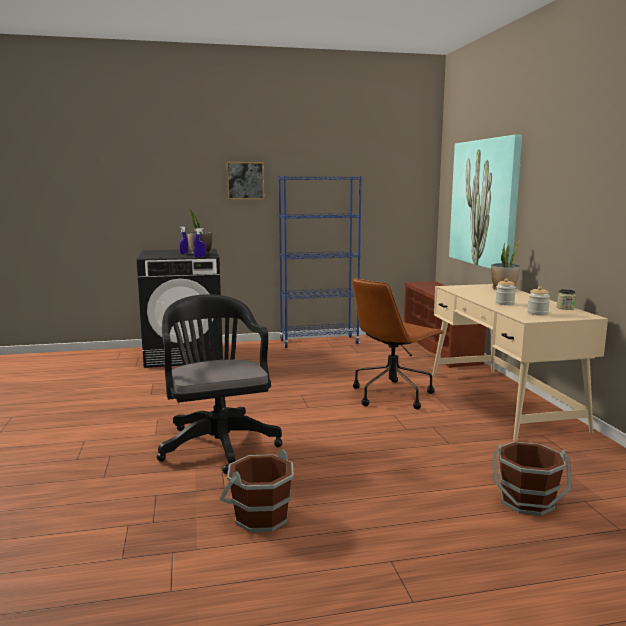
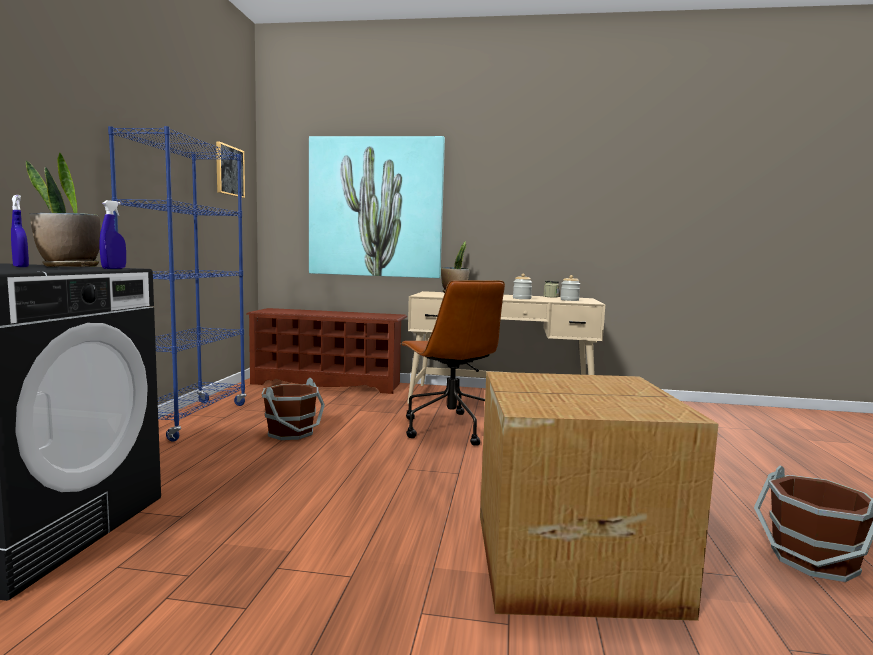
camera: 70 degrees left, 5 degrees down
(217, 443) = (568, 558): black office chair -> cardboard box
(245, 180) = (50, 119): picture -> picture (229, 171)
(527, 502) = (719, 440): brown bucket -> brown bucket (291, 432)

